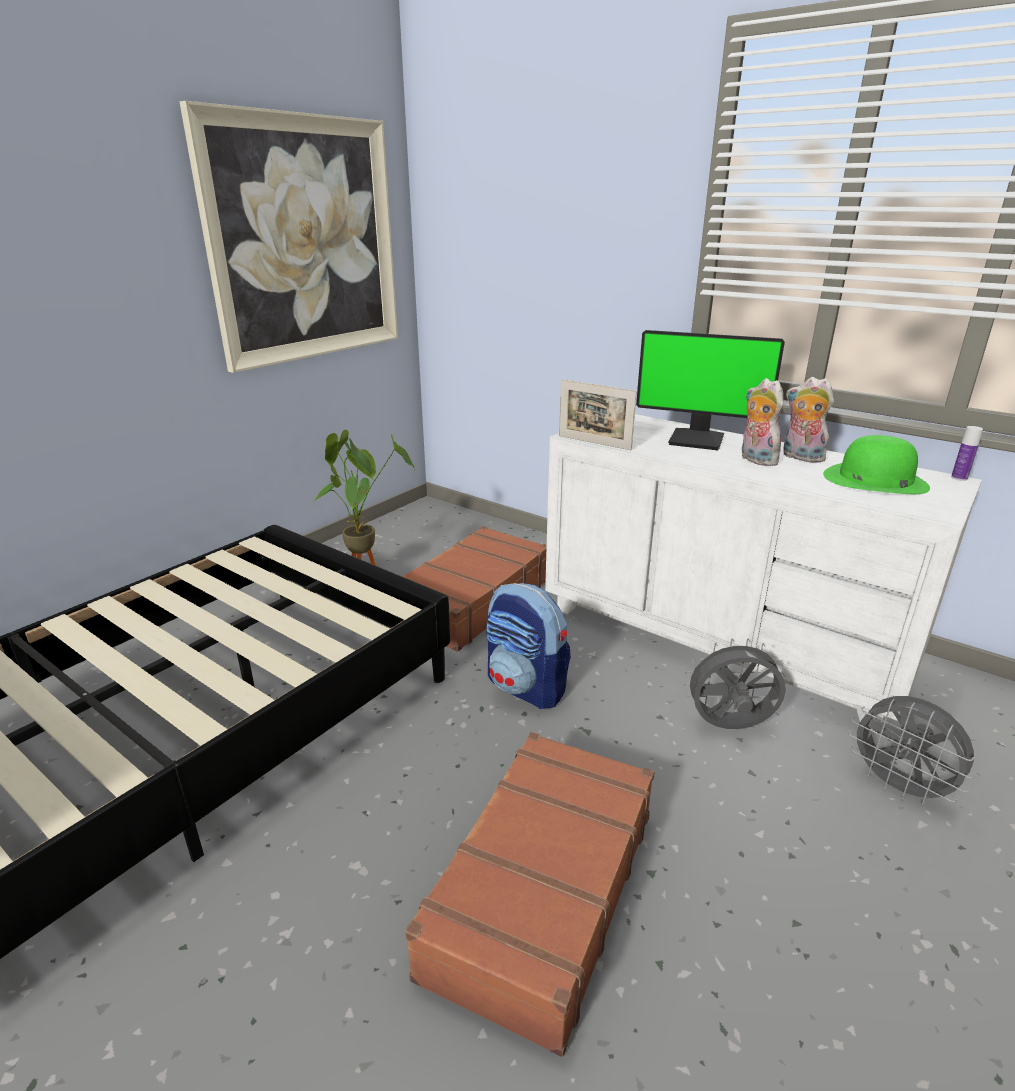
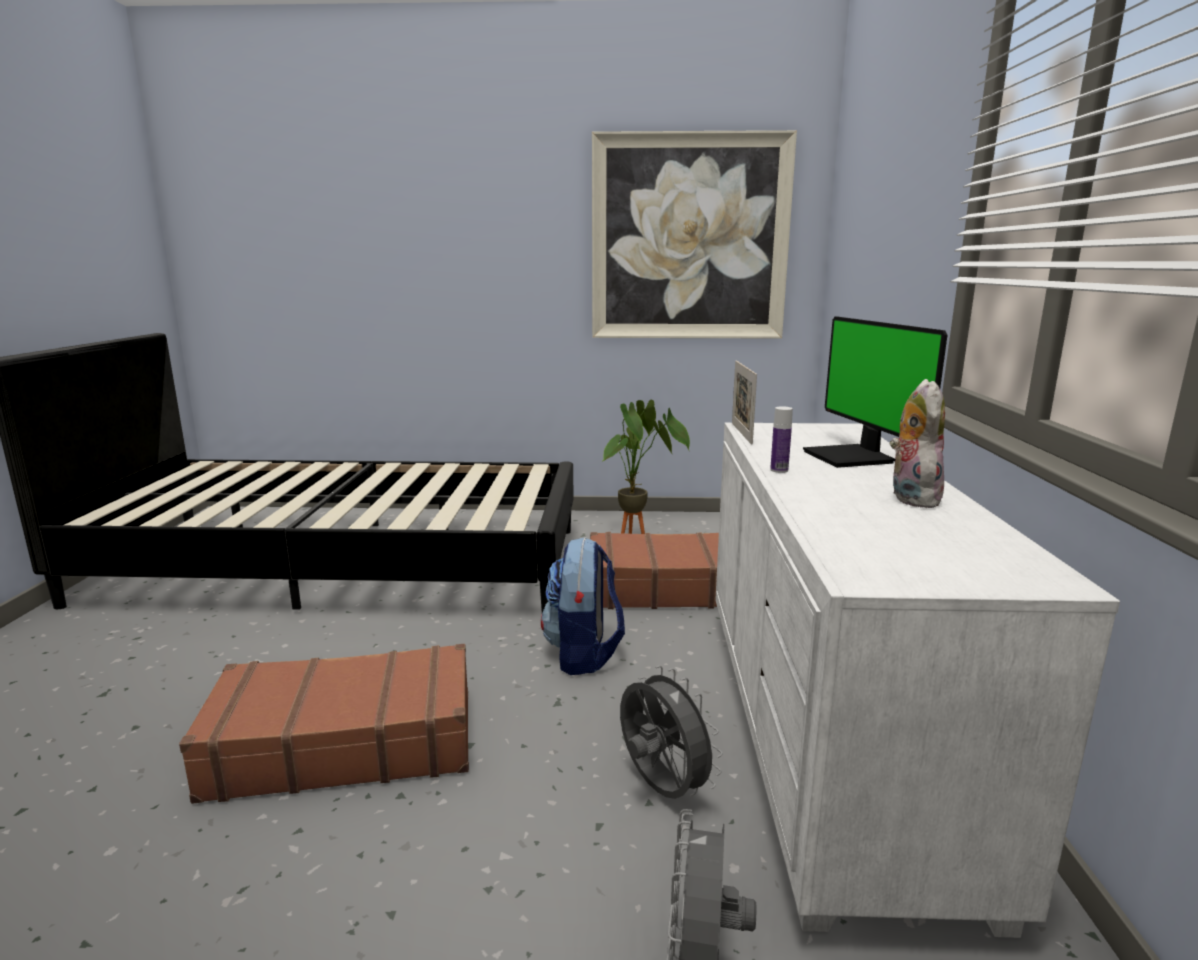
camera: 55 degrees right, 10 degrees down
(755, 459) = (845, 482): plush toy -> none
(874, 480) = (918, 537): green hat -> none
(959, 478) = (1075, 583): bottle -> bottle (779, 470)

